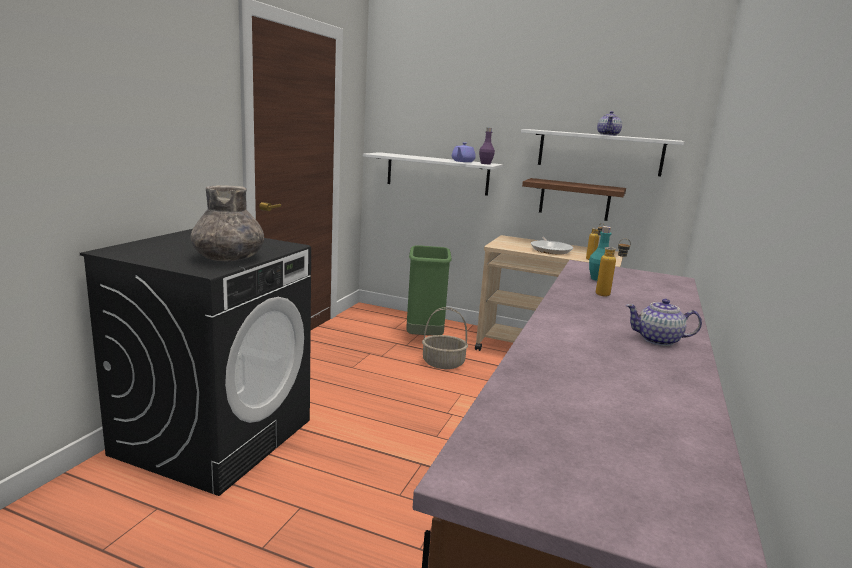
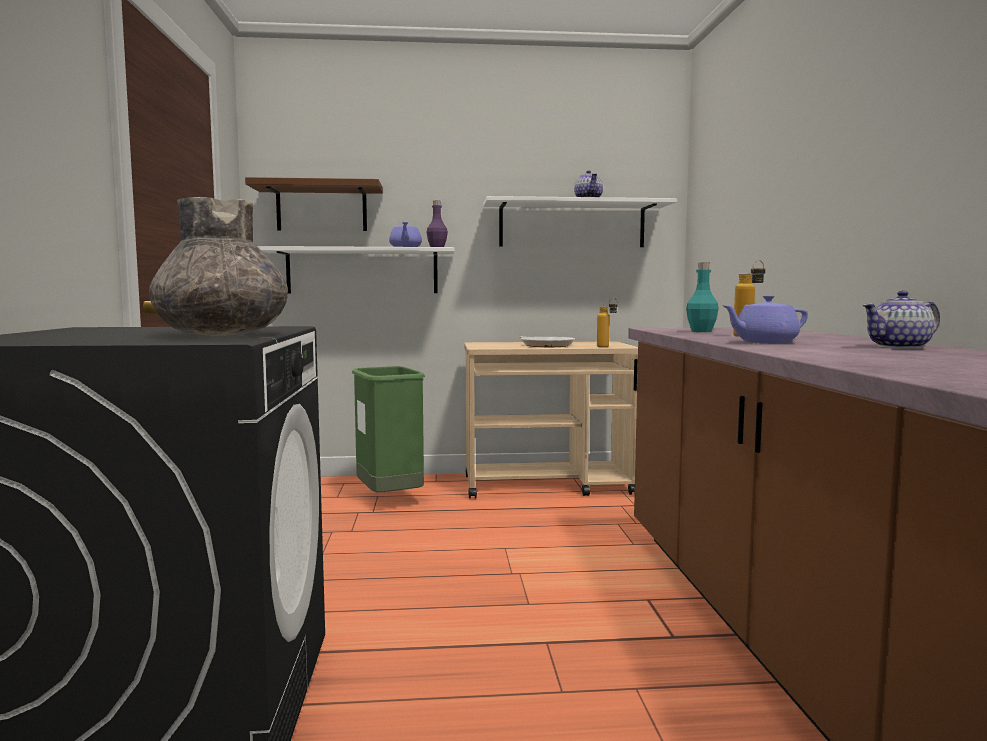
camera: 25 degrees left, 10 degrees down
(443, 363) = (445, 520): basket -> none
(574, 199) = (550, 285): brown shelf -> brown shelf (321, 208)
(582, 309) = (764, 342): none -> purple teapot

